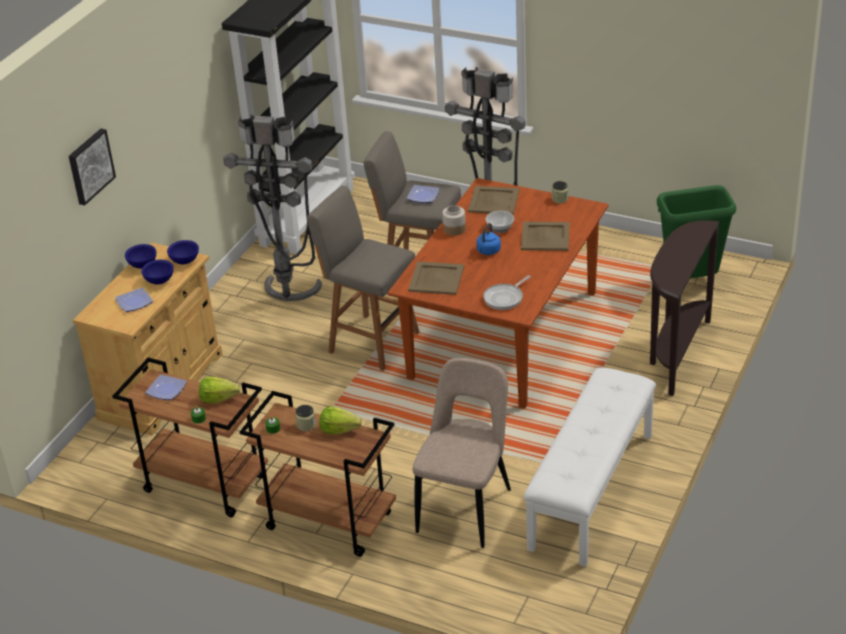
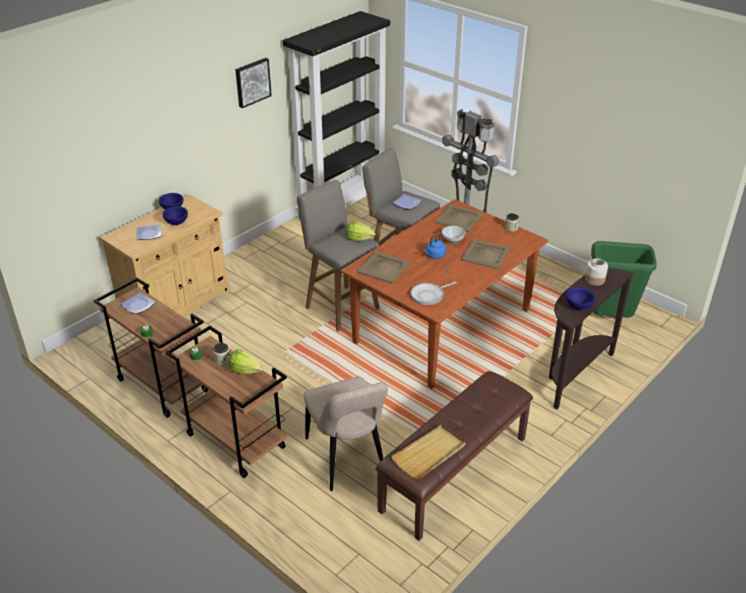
camera: 15 degrees right, 0 degrees up
(89, 166) = (132, 121): picture -> picture (252, 82)
(185, 261) = (203, 212): blue bowl -> blue bowl (578, 306)
(218, 398) = (171, 322): lettuce -> lettuce (359, 239)
(288, 296) = (299, 259): grey floor lamp -> none
(454, 229) = (417, 233): jar -> jar (594, 279)
(466, 507) = (347, 459): beige chair -> beige chair turned 120 degrees clockwise
(576, 467) = (429, 453): none -> beige tray
(592, 491) = (455, 474): white bench -> brown bench

